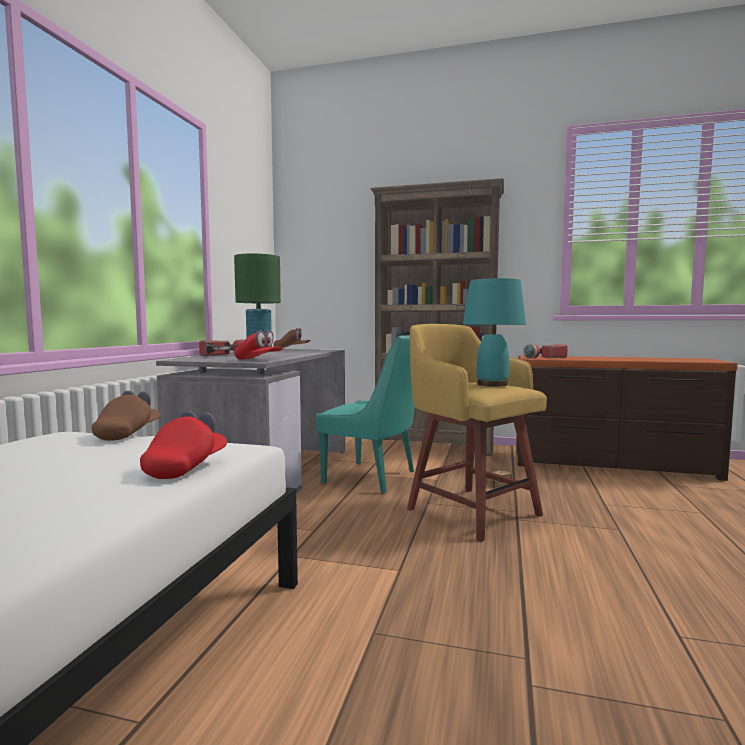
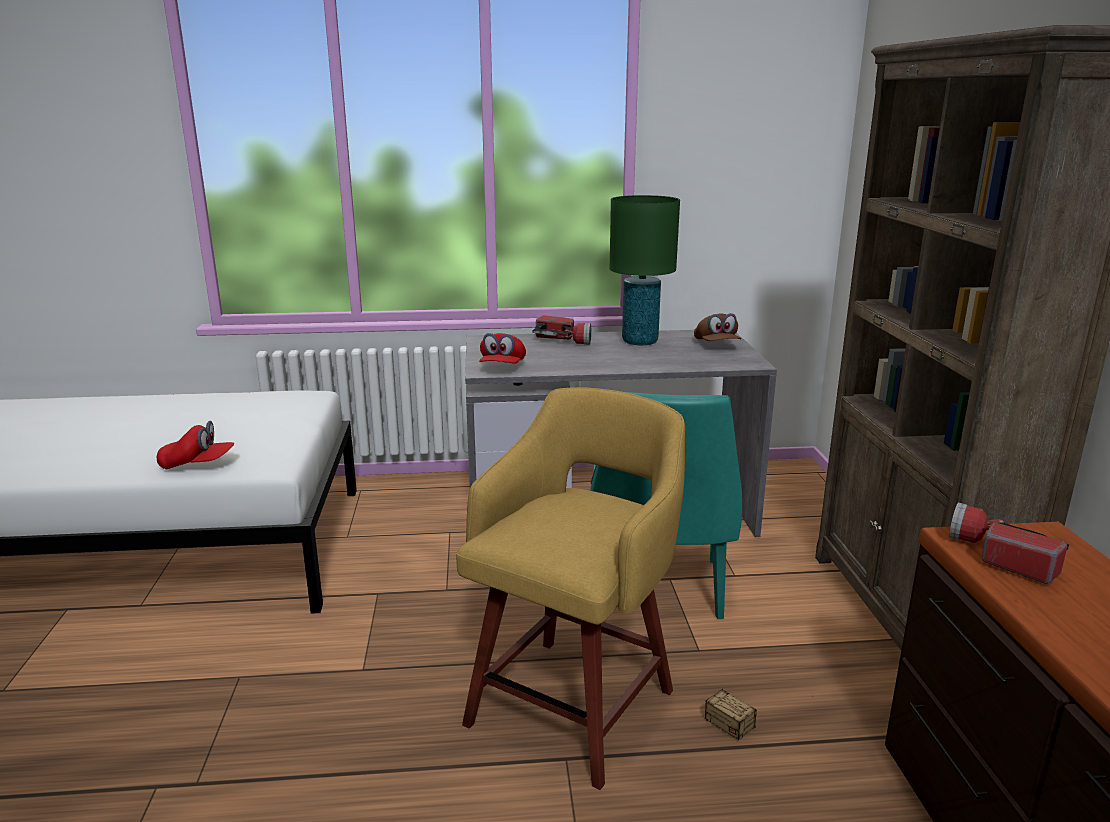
camera: 70 degrees right, 15 degrees up
(128, 433) = (311, 414): brown cap -> none
(491, 384) = (565, 532): turquoise table lamp -> none

